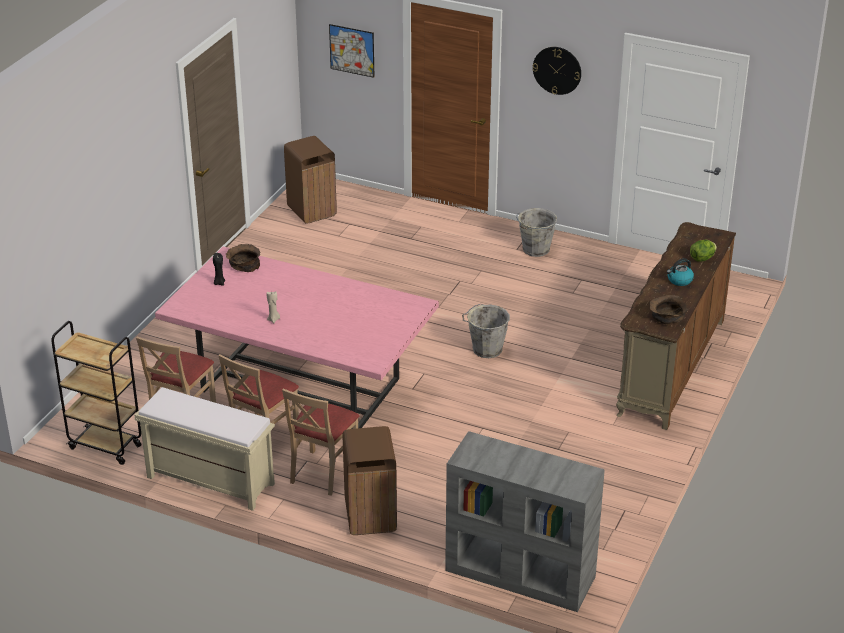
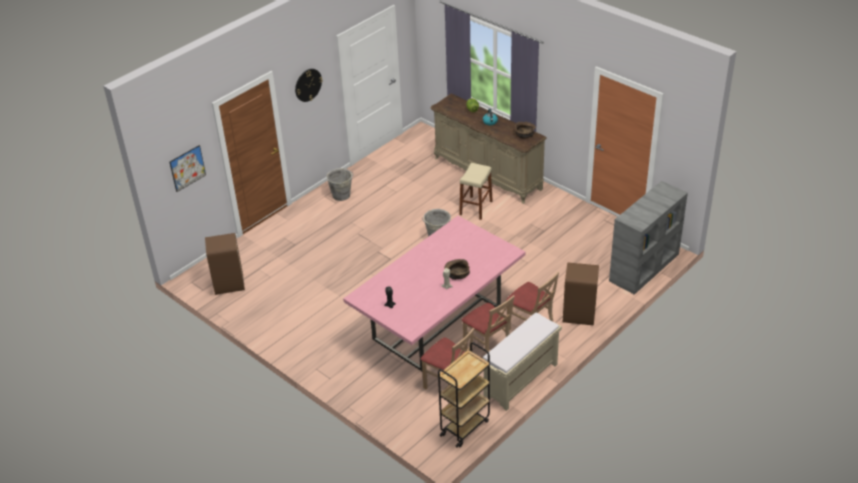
camera: 70 degrees left, 5 degrees up
(244, 265) = (373, 291): brown bowl -> brown bowl (457, 274)
(577, 371) = (476, 208): none -> beige stool

